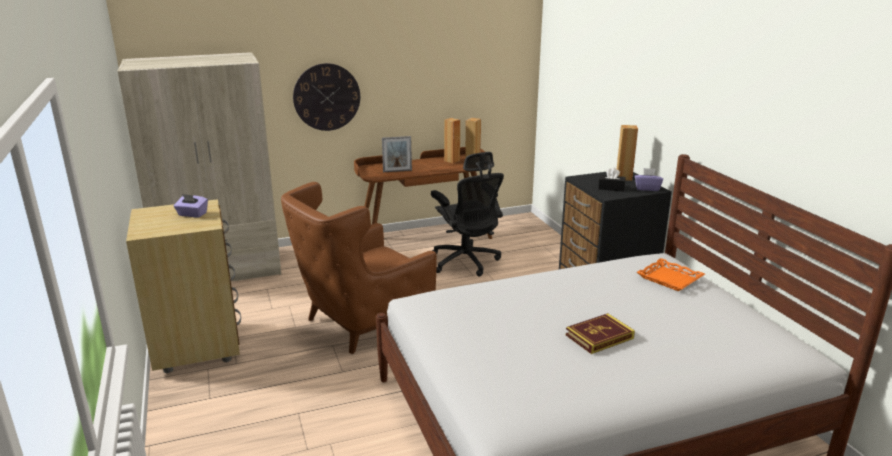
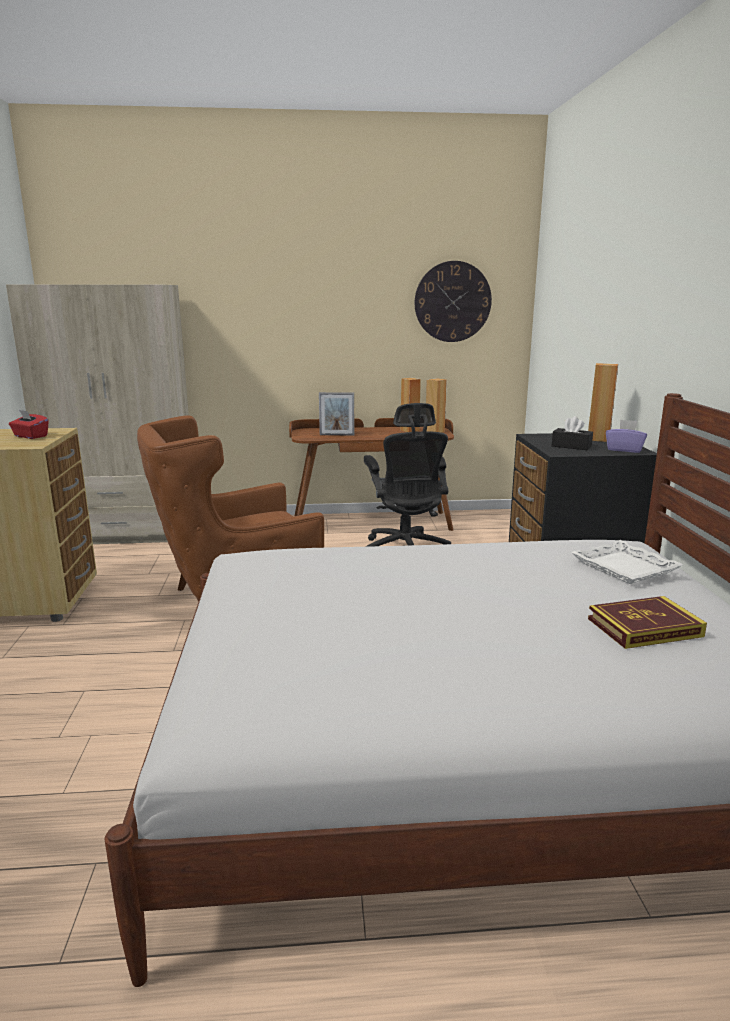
camera: 15 degrees right, 5 degrees down
(192, 214) = (30, 436): purple tissue box -> red tissue box
(327, 97) = (263, 344): wall clock -> wall clock (452, 302)
(599, 337) = (459, 626): book -> book (644, 627)
(669, 279) = (623, 568): orange tray -> white tray

